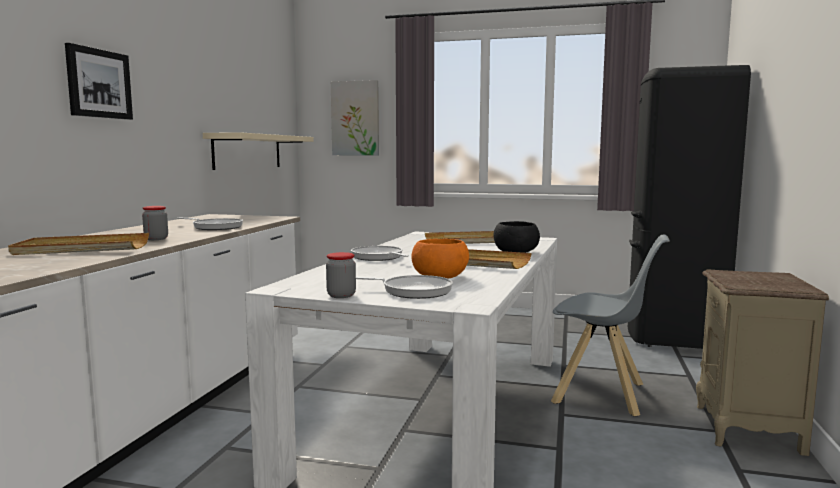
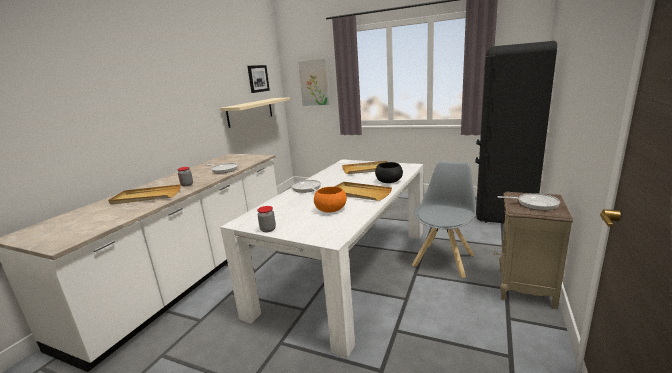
camera: 10 degrees right, 10 degrees up
(98, 83) = (152, 95): picture -> picture (258, 78)
(412, 291) = (308, 225): frying pan -> frying pan (535, 204)
(602, 394) = (444, 259): grey chair -> grey chair turned 90 degrees counterclockwise

